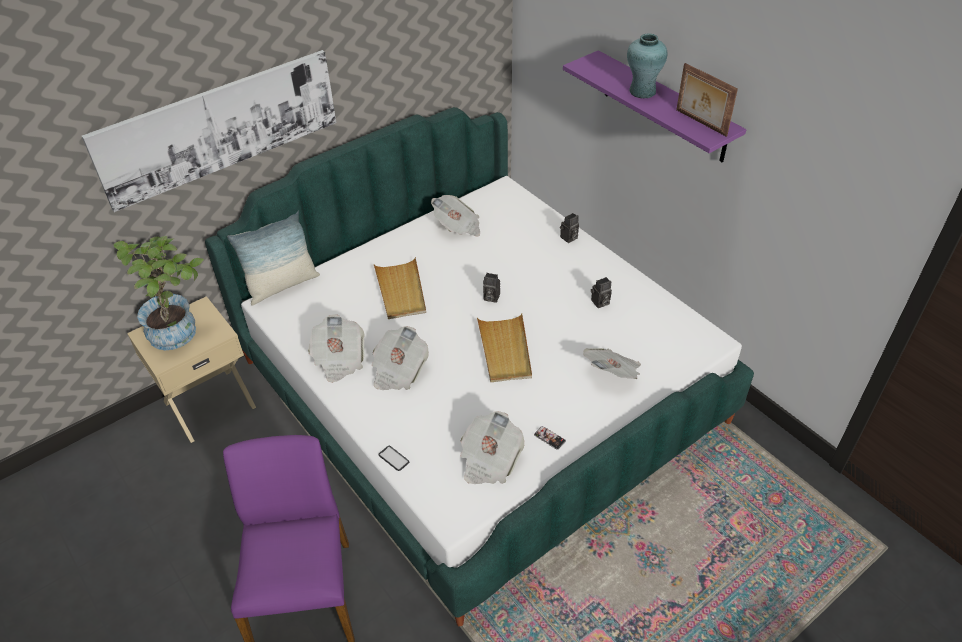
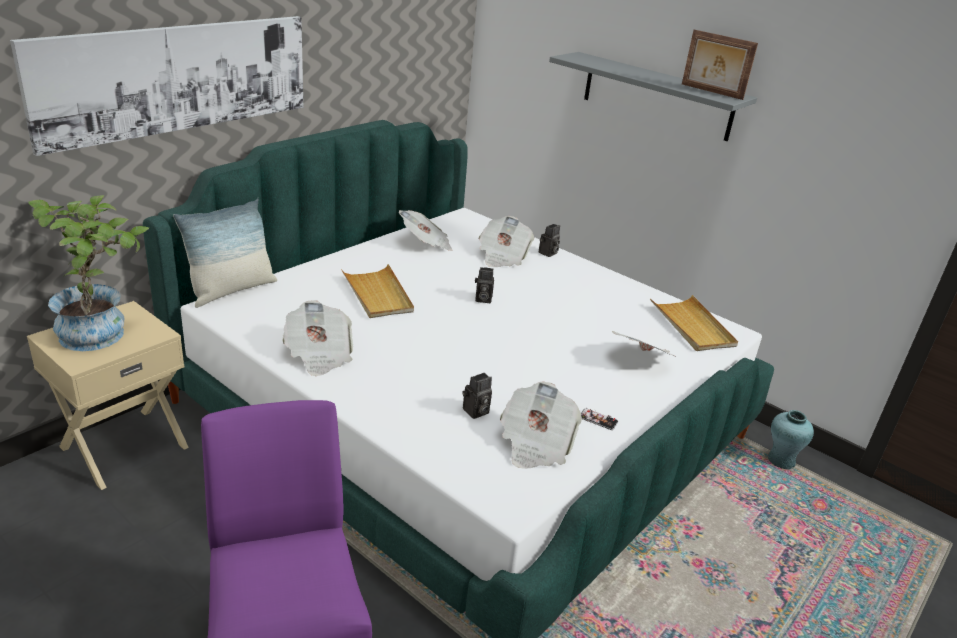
camera: 15 degrees left, 15 degrees down
(393, 458) = (415, 448): phone -> none
(398, 371) = (396, 364): newspaper -> newspaper (503, 256)
(505, 350) = (515, 343): beige tray -> beige tray (692, 326)
(600, 303) = (602, 303): camera -> camera (475, 412)
(642, 91) = (640, 73): turquoise vase -> turquoise vase (780, 461)
(664, 107) = (657, 96): purple shelf -> grey shelf

